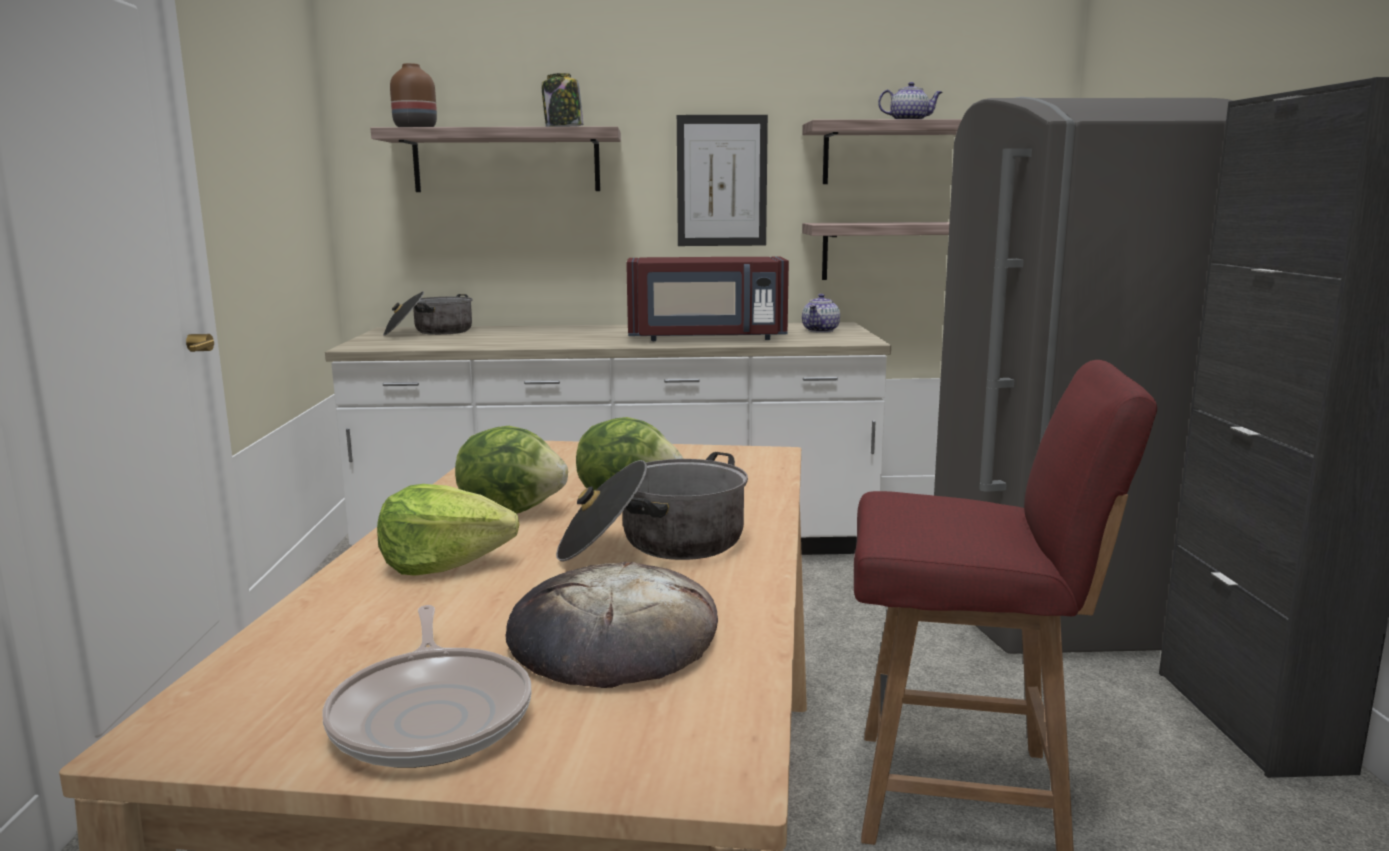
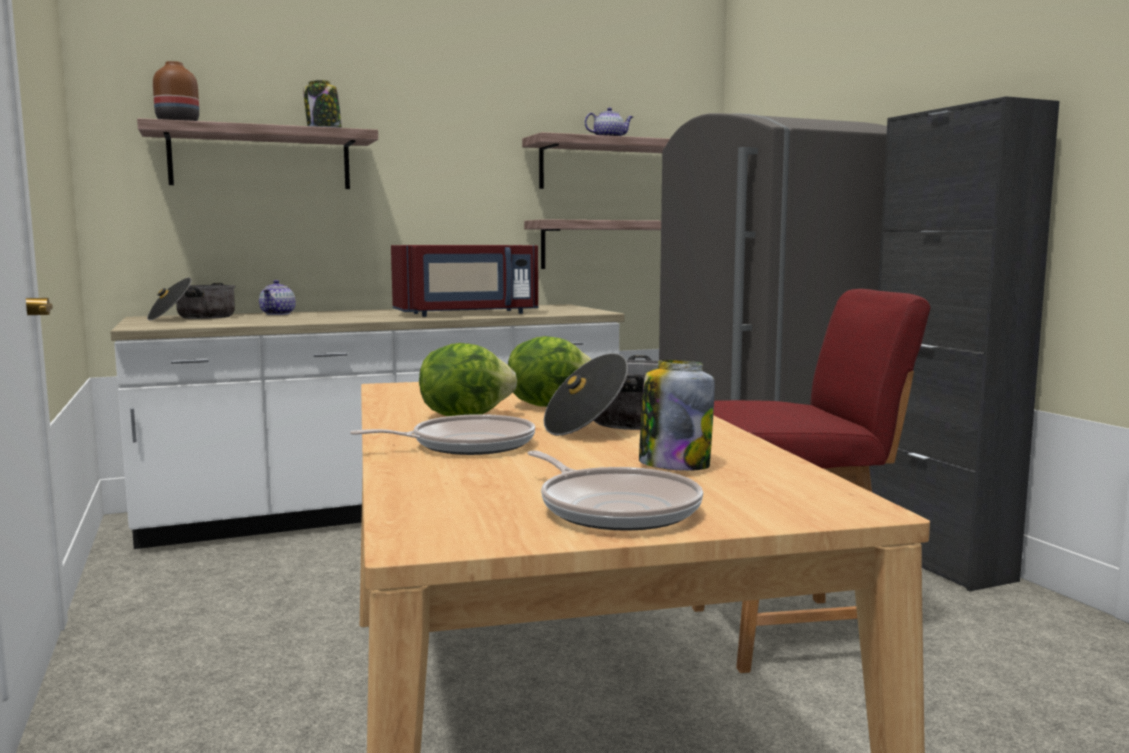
camera: 20 degrees left, 5 degrees down
(444, 563) = (466, 445): lettuce -> frying pan
(612, 638) = (673, 465): bread -> jar
(721, 181) = (456, 183): picture -> none
(821, 330) = (553, 308): teapot -> teapot (278, 314)

